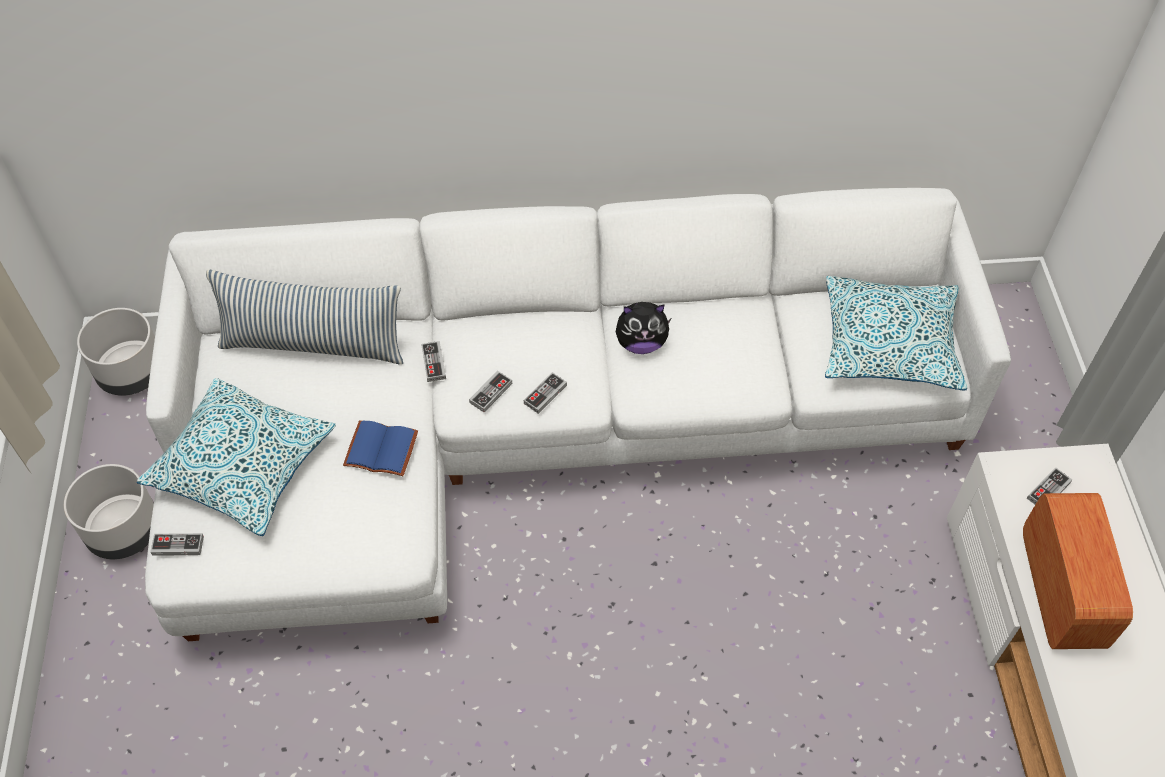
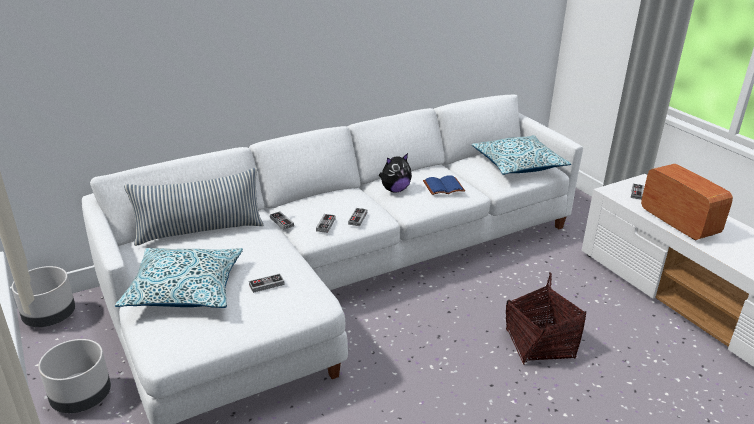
camera: 25 degrees left, 25 degrees down
(178, 546) = (160, 338): game controller -> game controller (266, 284)
(383, 448) = (276, 260): blue book -> blue book (444, 186)
(748, 678) = (539, 344): none -> basket

